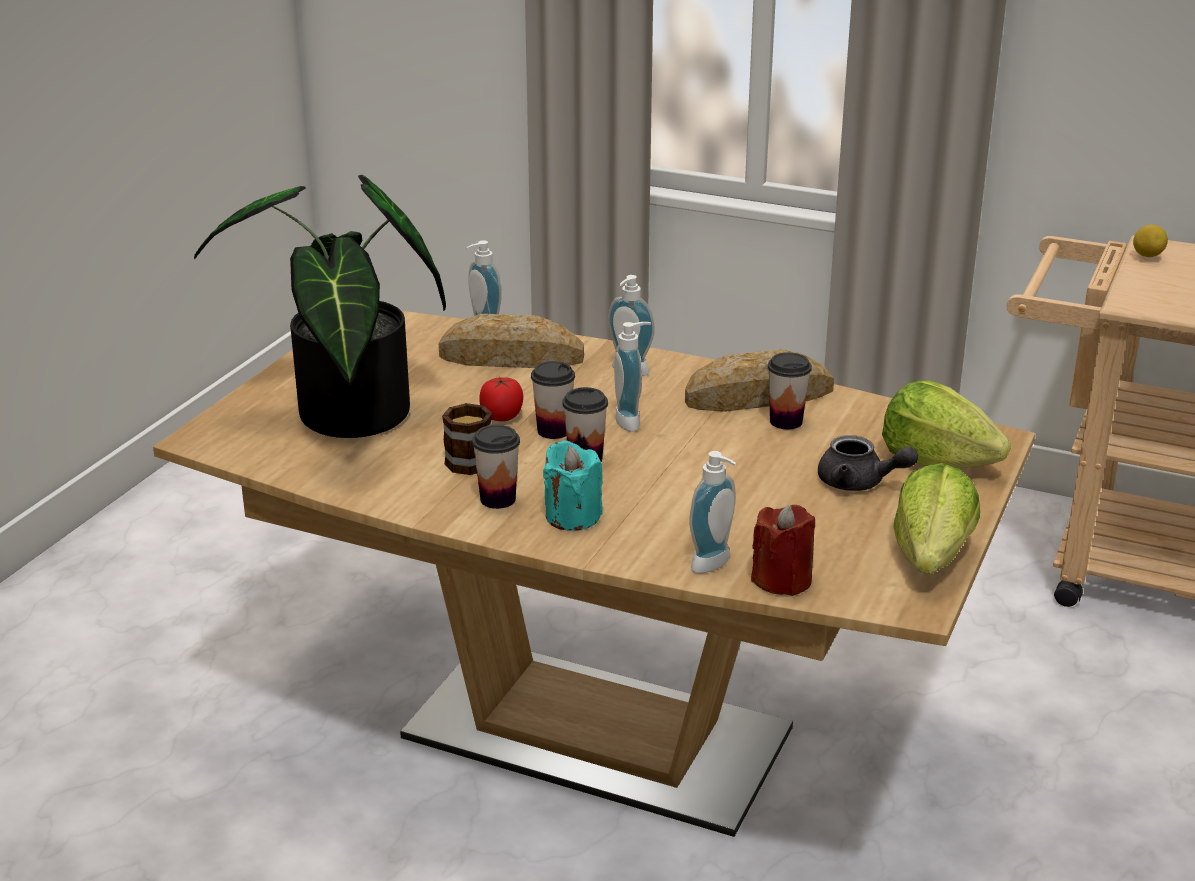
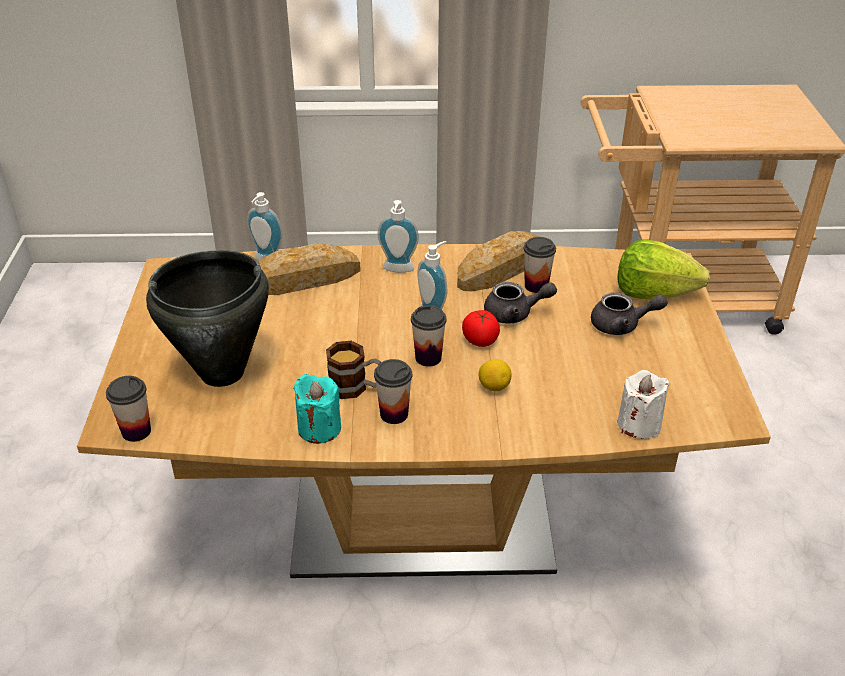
camera: 25 degrees left, 10 degrees up
(347, 421) = (223, 373): potted plant -> black cooking pot
(502, 416) = (338, 335): tomato -> tomato (480, 340)
(553, 431) = (386, 338): cup -> cup (136, 431)
(572, 516) = (459, 413): turquoise candle -> turquoise candle (319, 428)
(715, 565) = (587, 426): soap dispenser -> none
(731, 442) = (515, 314): none -> grey teapot
(782, 580) = (639, 424): red candle -> white candle
(931, 557) = (712, 374): lettuce -> none
(1147, 256) = (661, 101): lemon -> lemon (494, 387)

